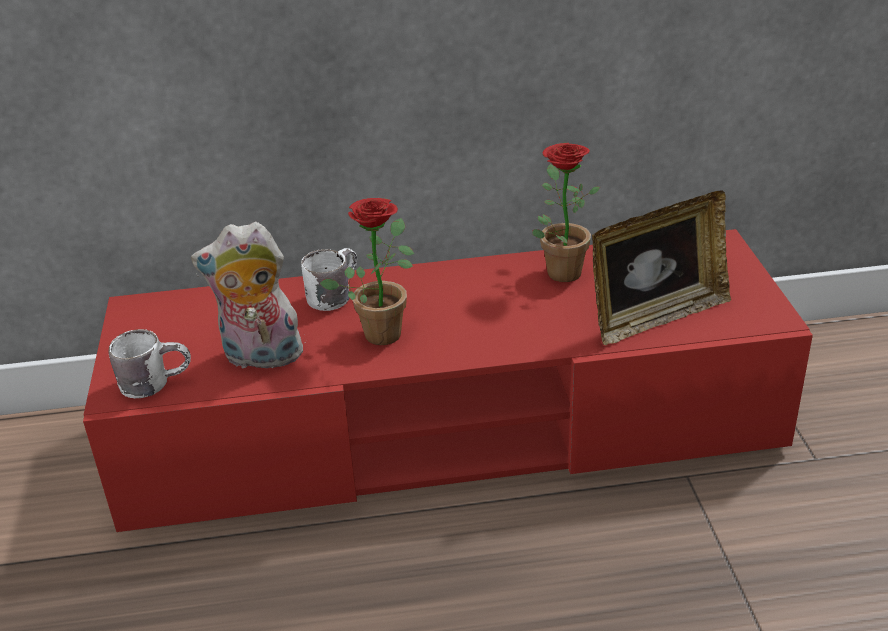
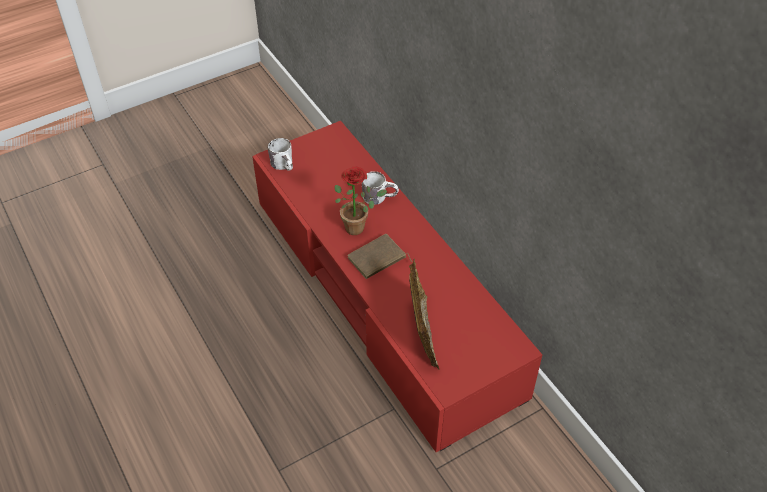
camera: 65 degrees right, 15 degrees up
(260, 358) = (316, 192): plush toy -> none
(472, 326) = (377, 260): none -> brown book
(559, 269) = (449, 280): potted plant -> none
(656, 317) = (422, 334): picture frame -> picture frame turned 135 degrees counterclockwise

